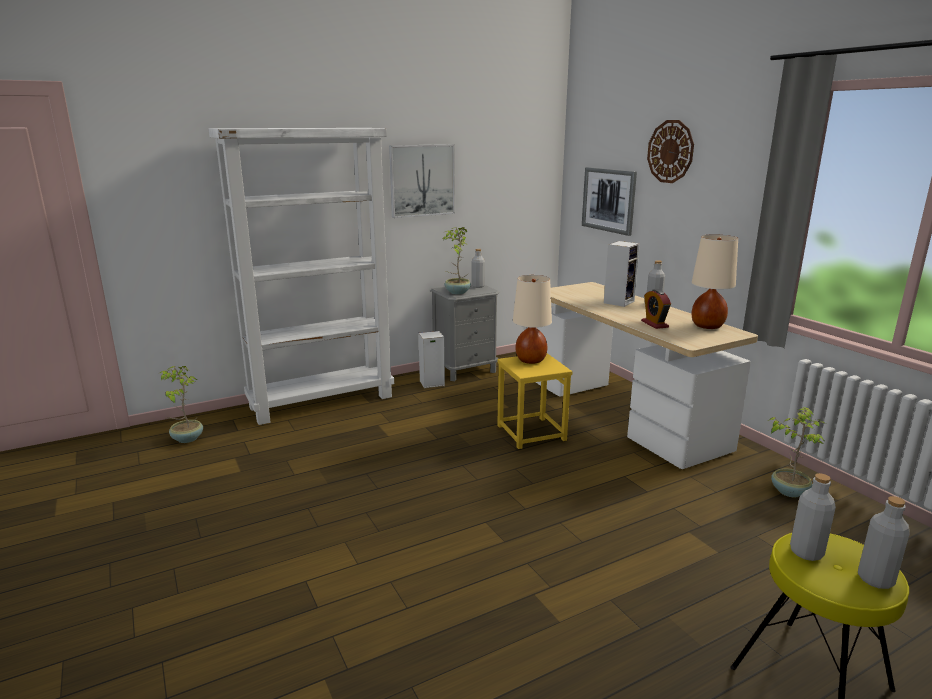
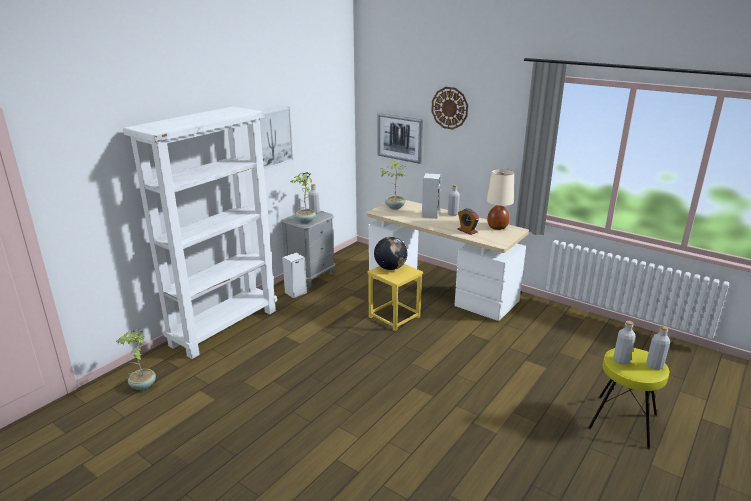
camera: 25 degrees left, 5 degrees up
(531, 360) = (390, 268): beige table lamp -> globe
(789, 491) = (559, 320): potted plant -> potted plant (395, 207)

